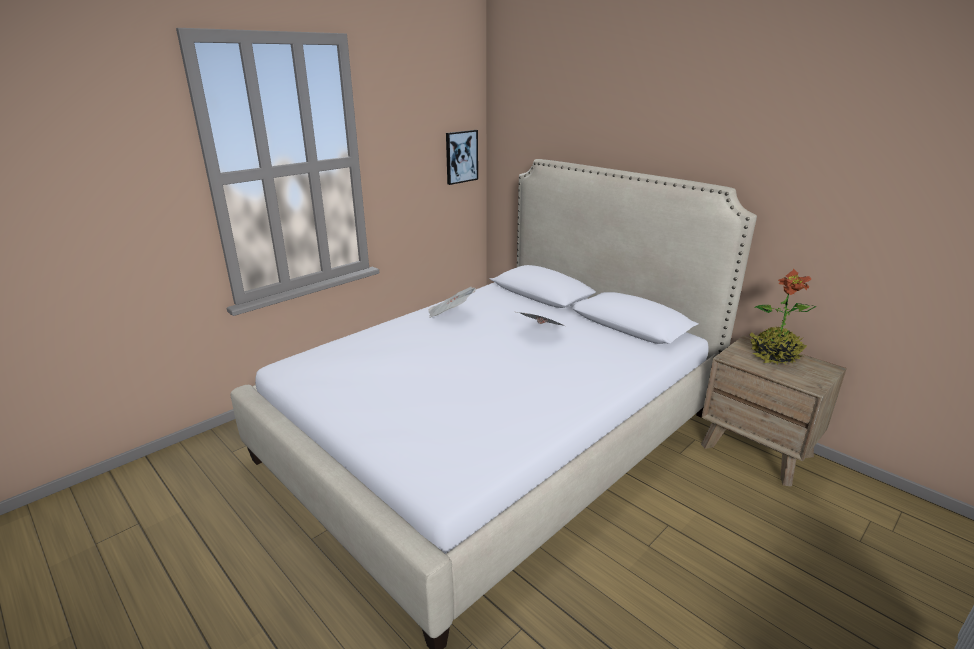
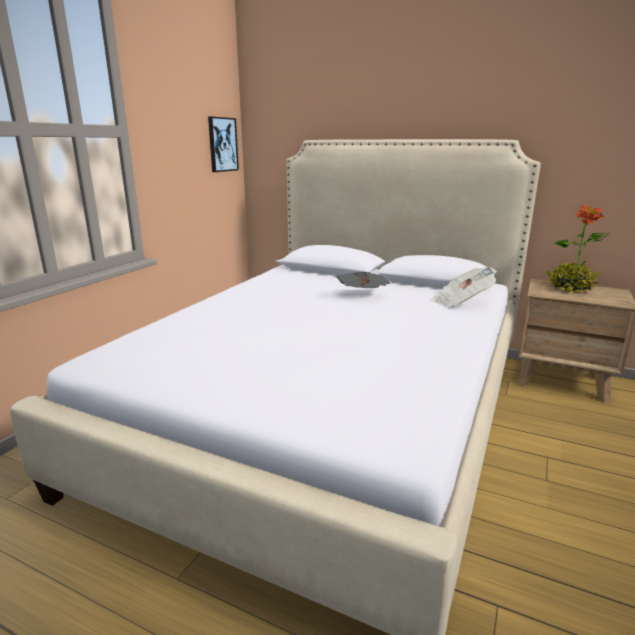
camera: 20 degrees left, 5 degrees down
(450, 314) = (257, 292): newspaper -> newspaper (461, 302)

